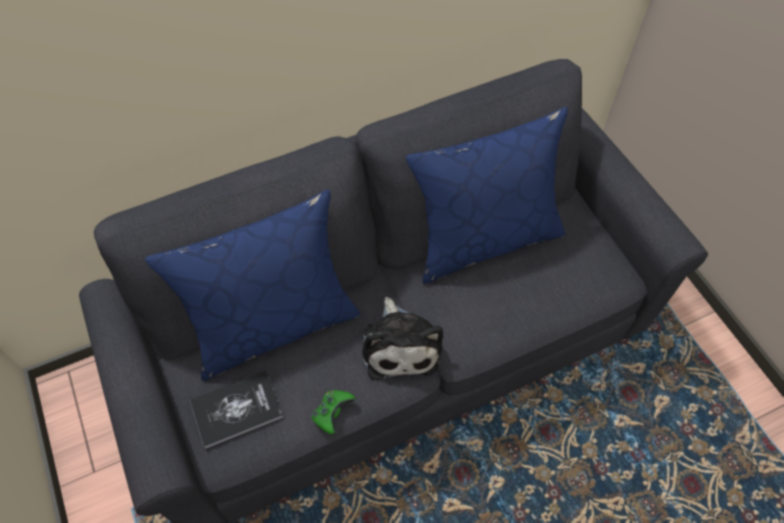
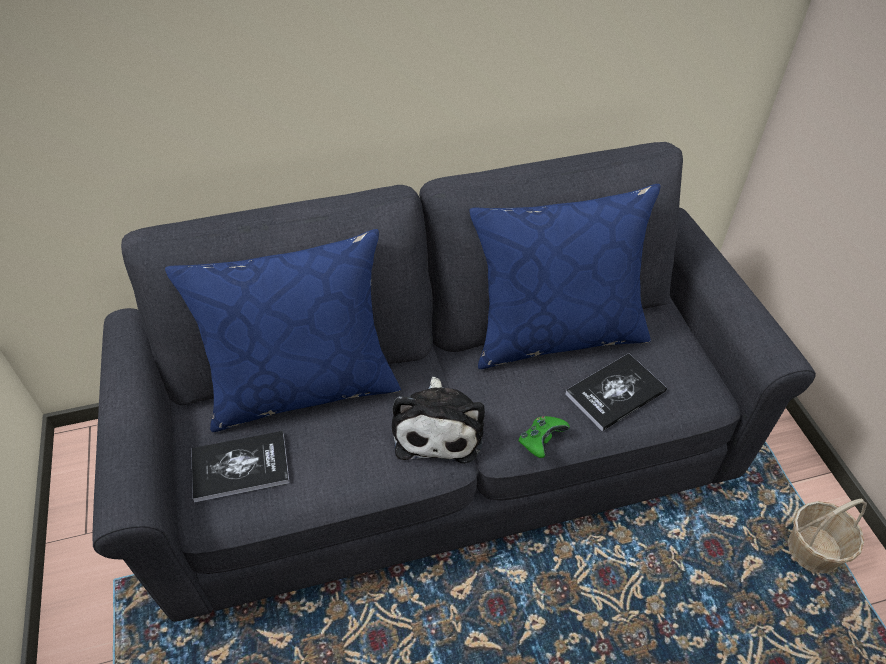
camera: 10 degrees right, 10 degrees down
(332, 413) = (345, 488): green game controller -> green game controller (541, 442)
(543, 288) = (615, 393): none -> book
(708, 382) = (813, 550): none -> basket

